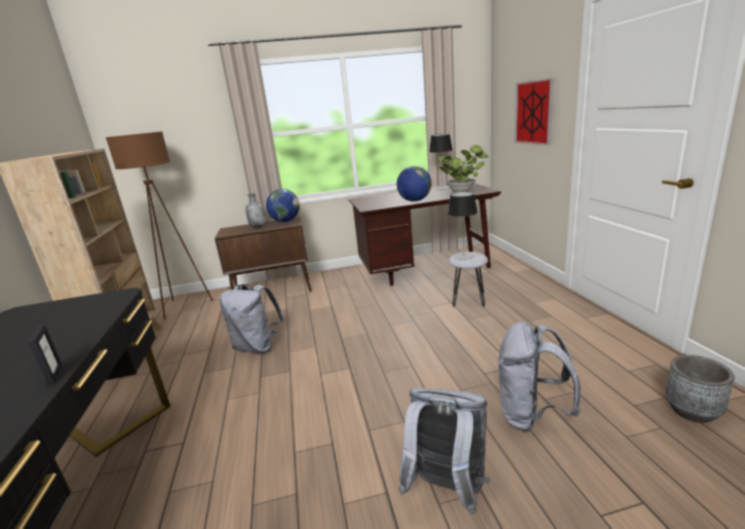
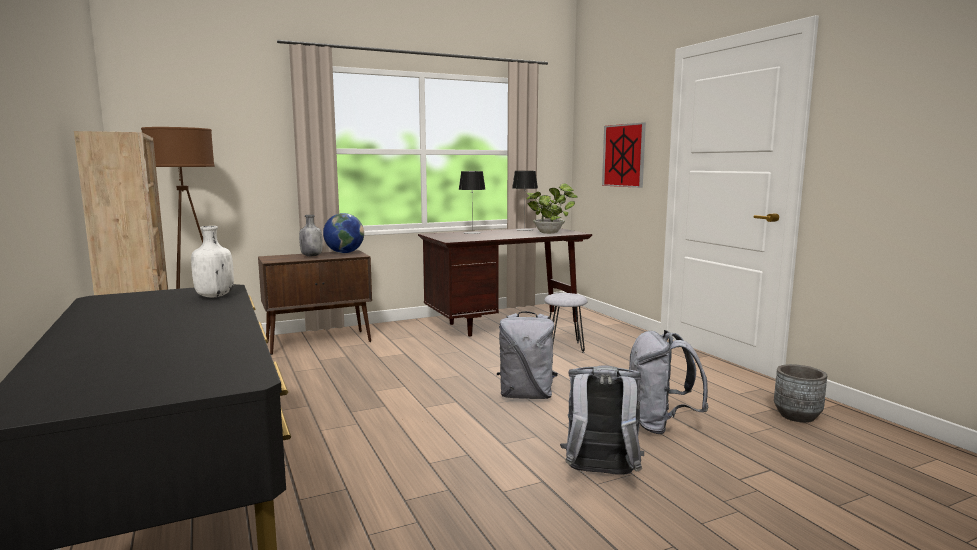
camera: 15 degrees left, 10 degrees down
(55, 375) = (242, 327): picture frame -> none
(97, 310) = (214, 296): none -> white bottle
(257, 347) = (330, 388): grey backpack -> grey backpack (526, 395)
(414, 201) = (502, 237): globe -> none
(463, 256) = (561, 295): table lamp -> table lamp (472, 233)

